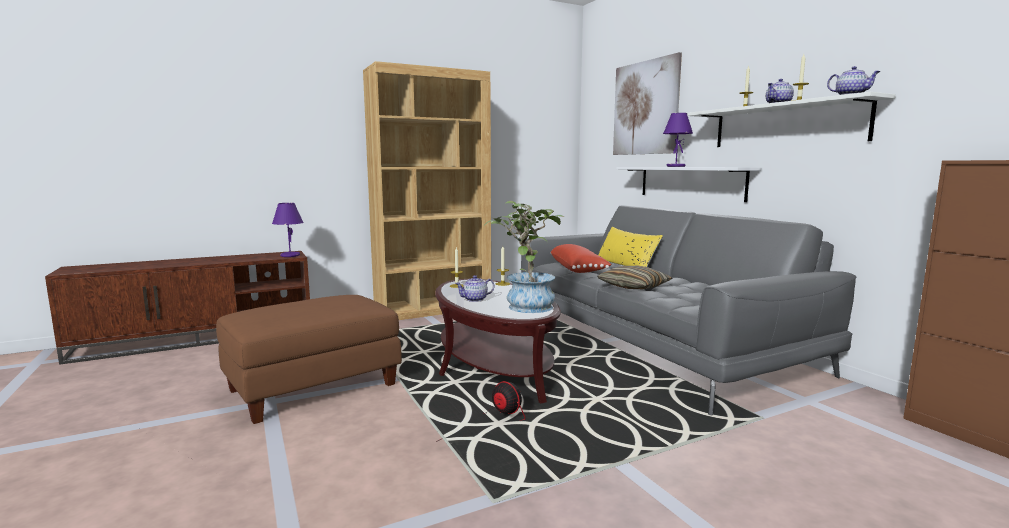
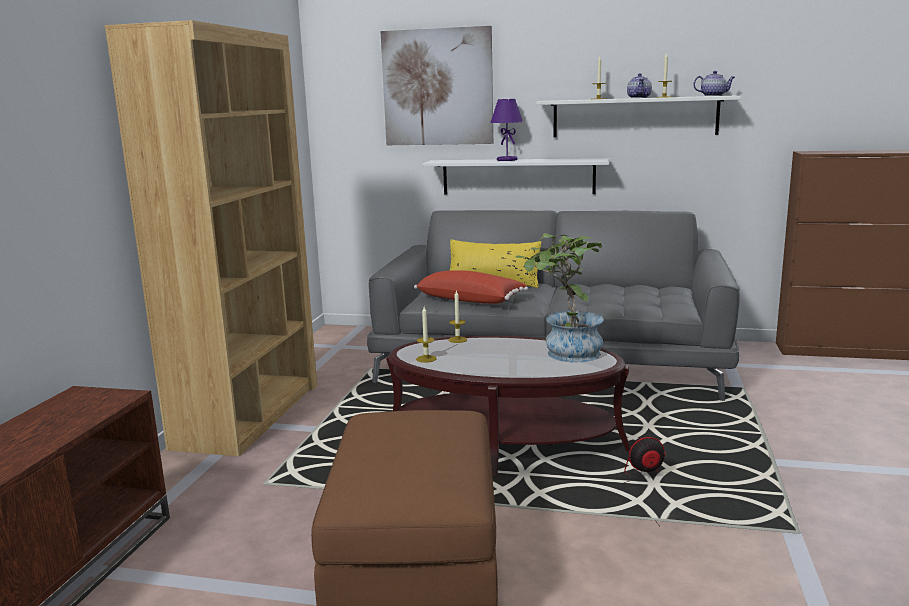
camera: 50 degrees left, 5 degrees up
(289, 255) = (108, 399): purple table lamp -> none
(475, 299) = (505, 365): teapot -> none
(634, 287) = (577, 304): pillow -> none

